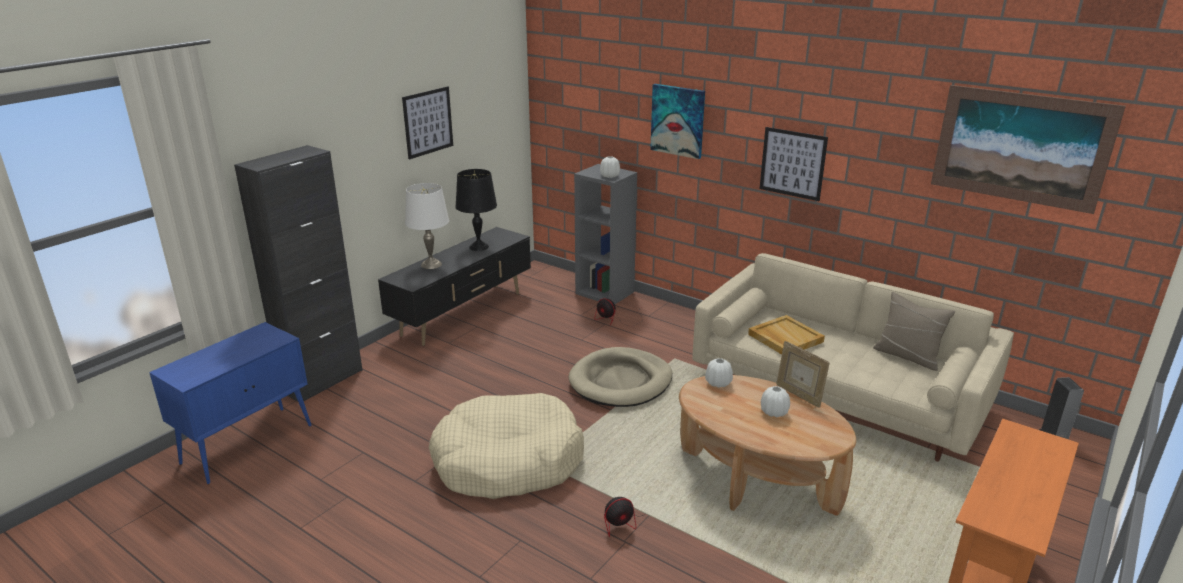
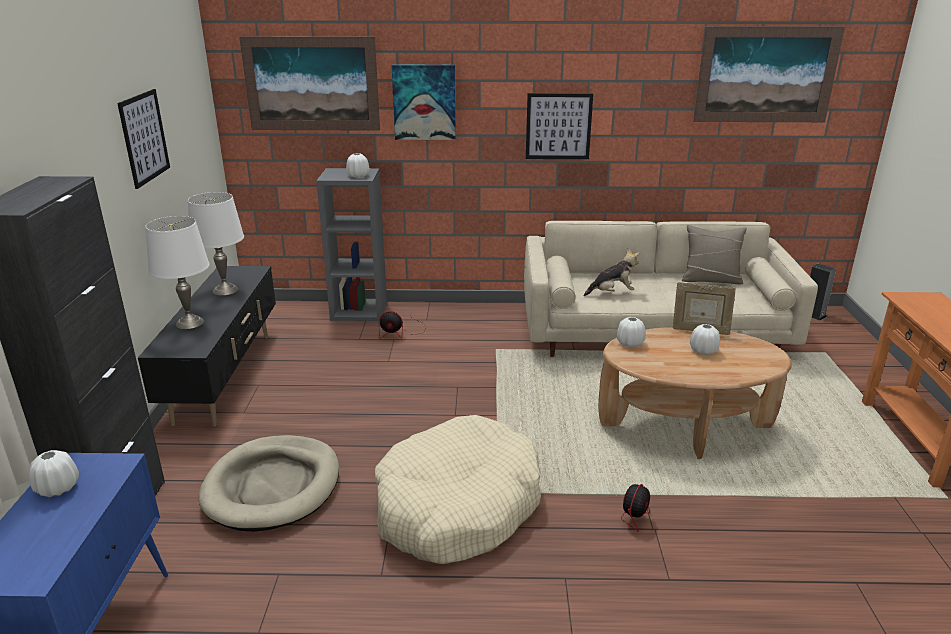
camera: 35 degrees left, 0 degrees up
(243, 341) = (58, 488): none -> white vase
(479, 247) = (226, 290): black table lamp -> white table lamp
(594, 91) = (311, 84): none -> picture
(621, 381) = (473, 386): beige dog bed -> beige dog bed (273, 486)
(784, 338) = (612, 293): beige tray -> plush toy

